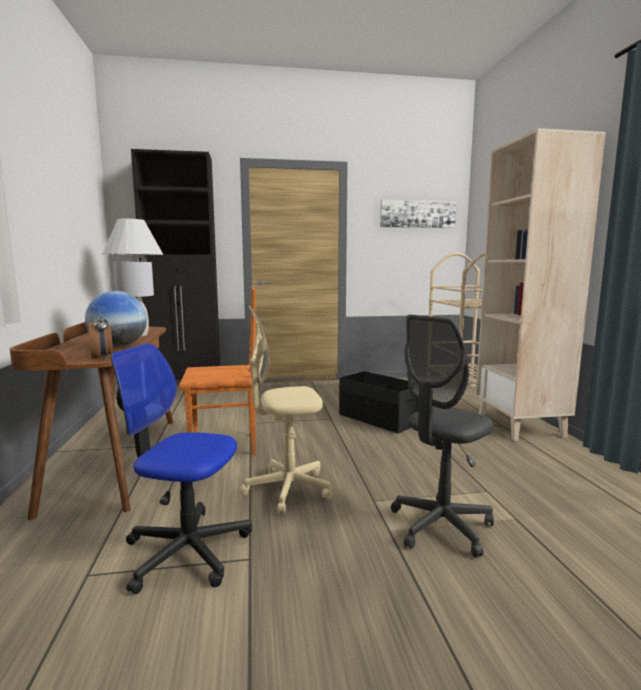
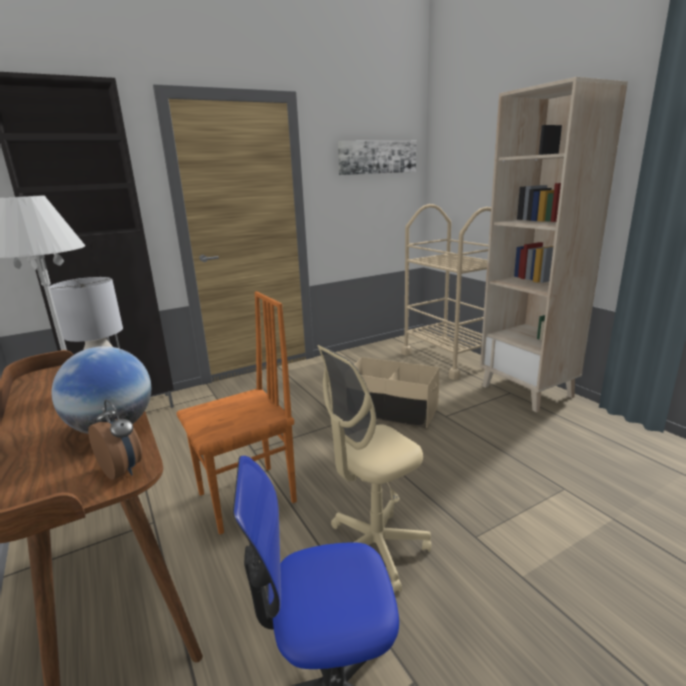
camera: 20 degrees left, 10 degrees up
(379, 419) = (392, 410): black storage box -> beige storage box
(441, 526) = (563, 553): grey office chair -> none

